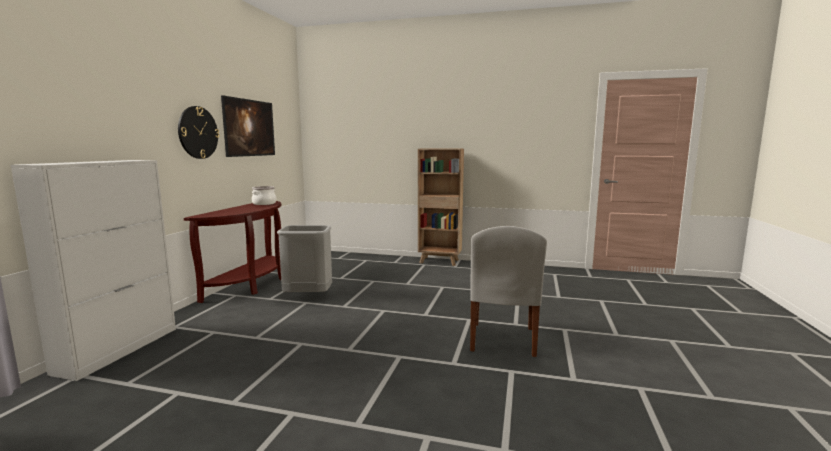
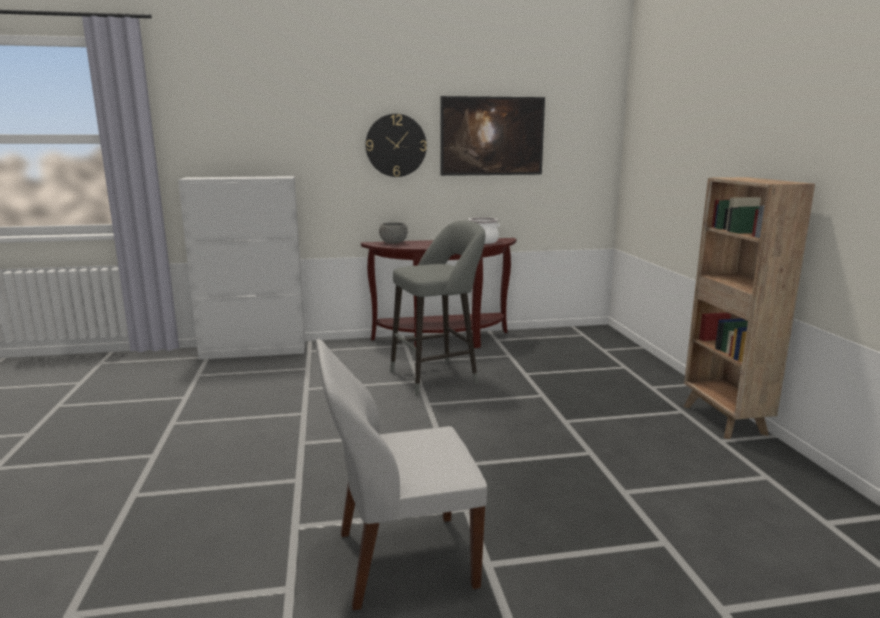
camera: 65 degrees right, 5 degrees up
(215, 213) = (393, 243): none -> grey bowl
(308, 296) = (438, 376): grey trash can -> grey stool

